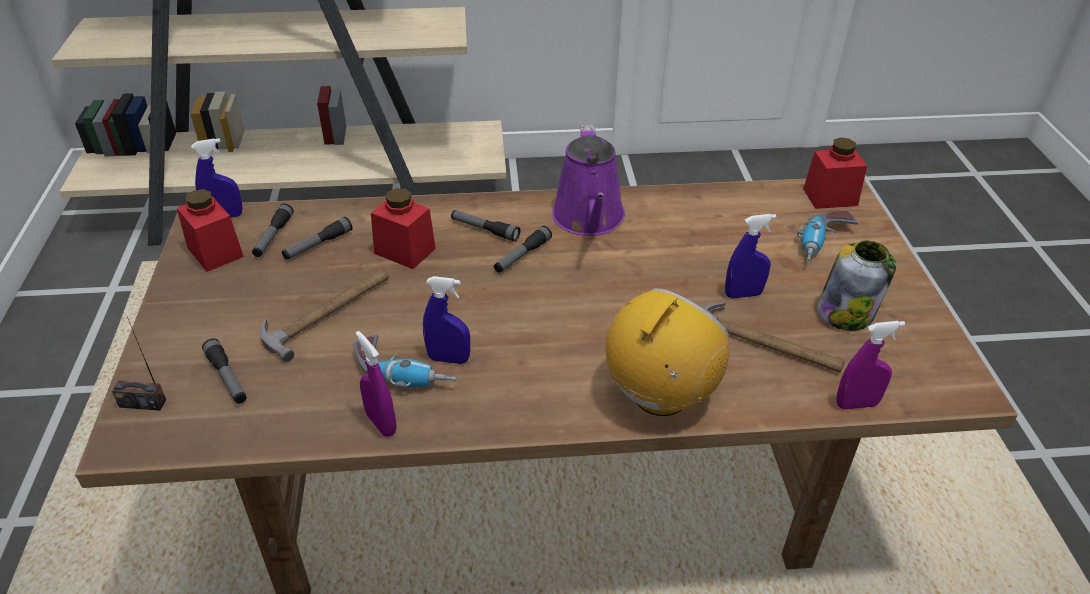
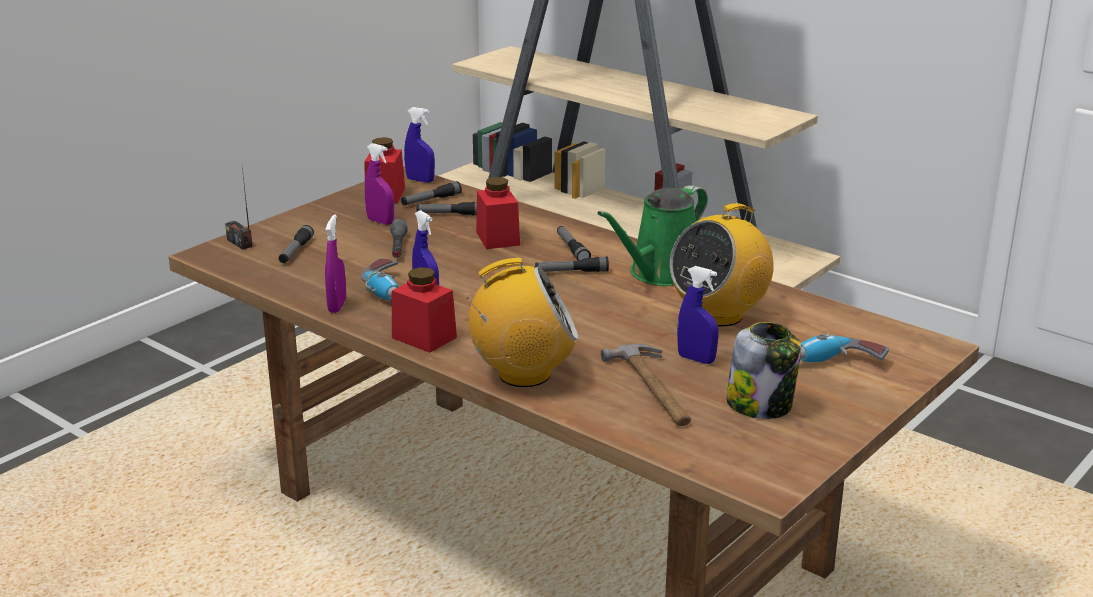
camera: 45 degrees right, 15 degrees down
(329, 312) = (398, 247): hammer -> grey flashlight
(589, 219) = (661, 274): purple watering can -> green watering can
(689, 239) = (719, 315): none -> radio
(830, 197) = (909, 343): red jar -> red jar (424, 337)
(856, 404) = (656, 446): purple spray bottle -> purple spray bottle (380, 221)

